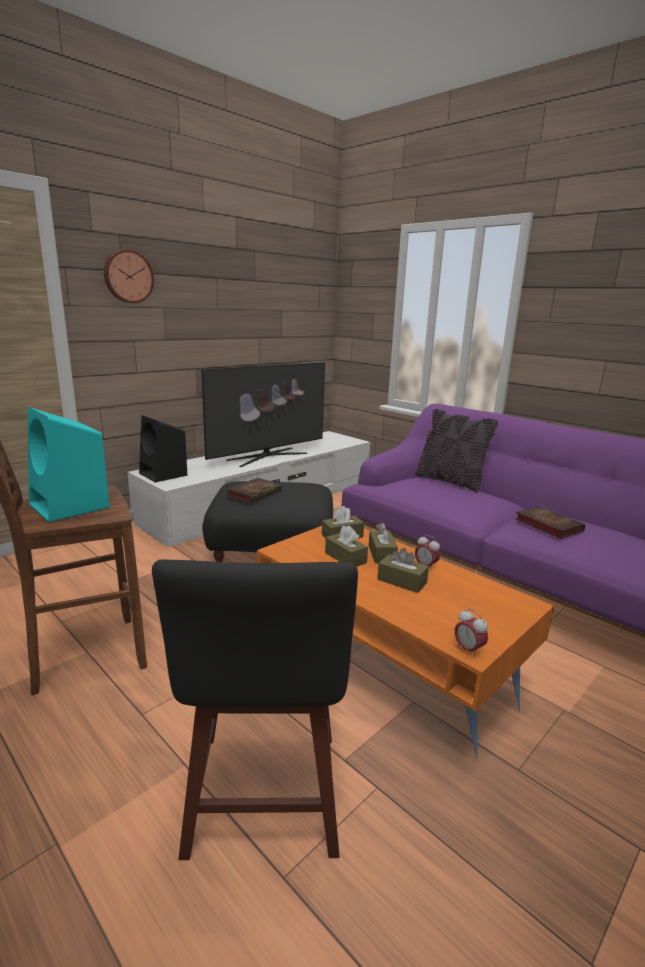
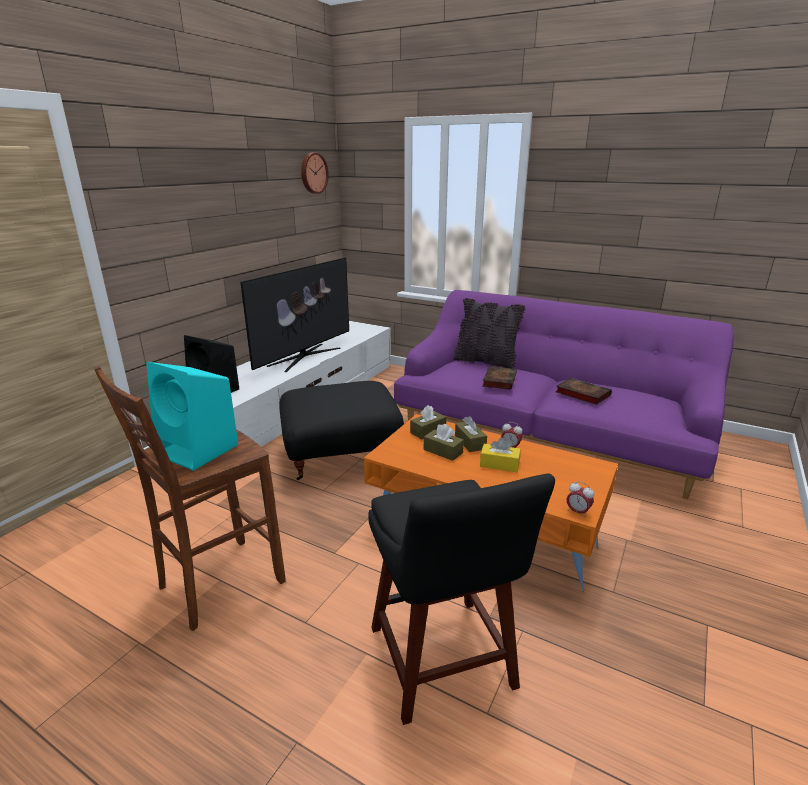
camera: 15 degrees left, 5 degrees up
(128, 276) = (151, 192): wall clock -> wall clock (313, 173)
(255, 493) = (324, 400): book -> book (499, 380)
(402, 581) = (499, 464): brown tissue box -> yellow tissue box

